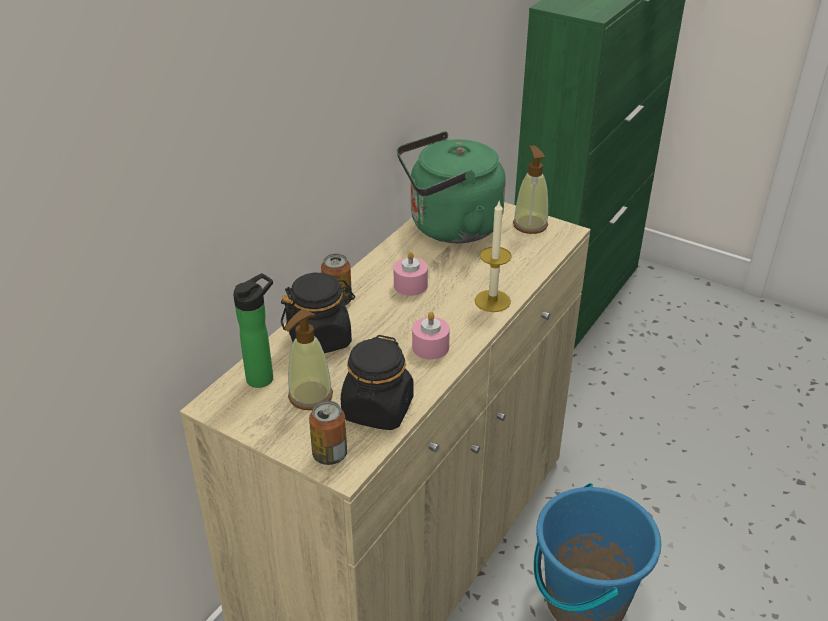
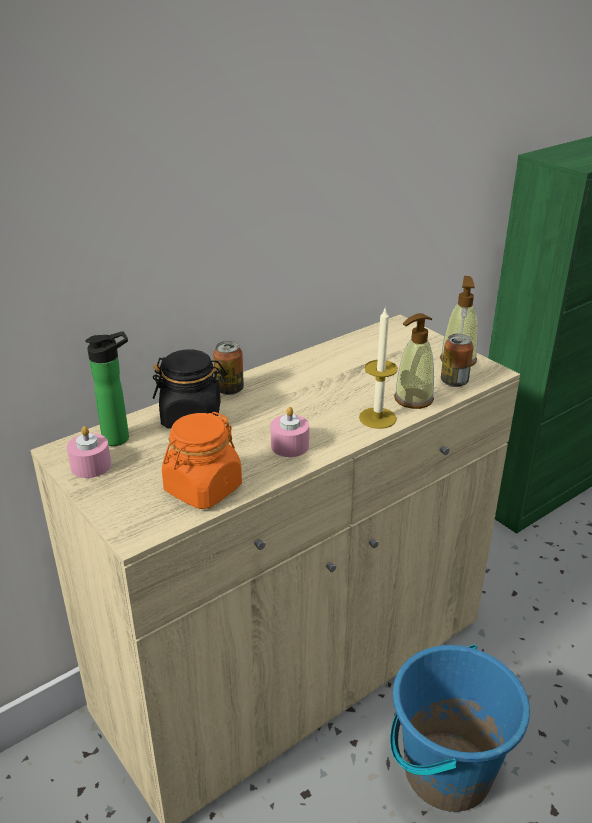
camera: 20 degrees right, 5 degrees down
(310, 396) = (149, 463): soap dispenser -> soap dispenser (413, 399)
(330, 454) = (131, 517): can -> can (454, 382)
(377, 409) = (202, 489): black jar -> orange jar
(410, 285) = (306, 389): pink candle -> pink candle (91, 466)
(450, 227) = (376, 348): green kettle -> none

